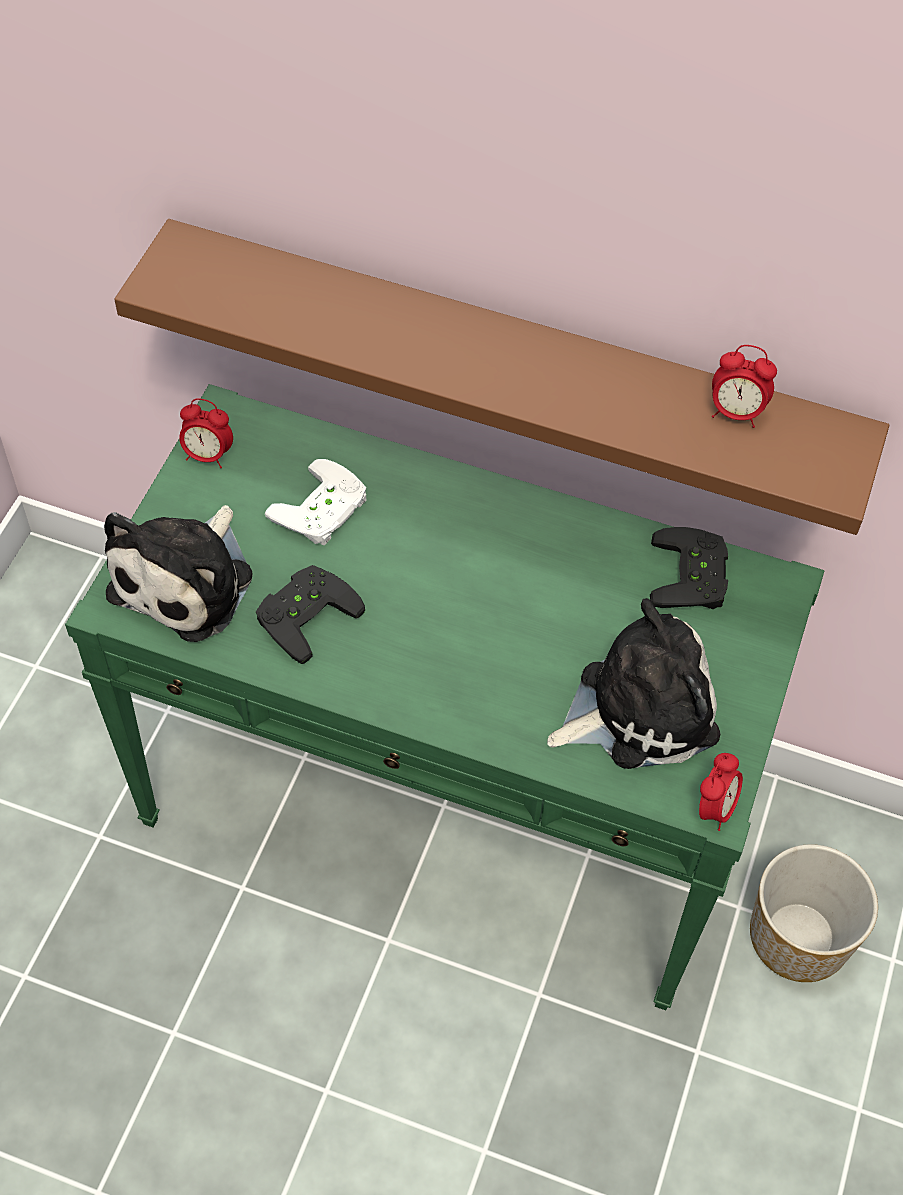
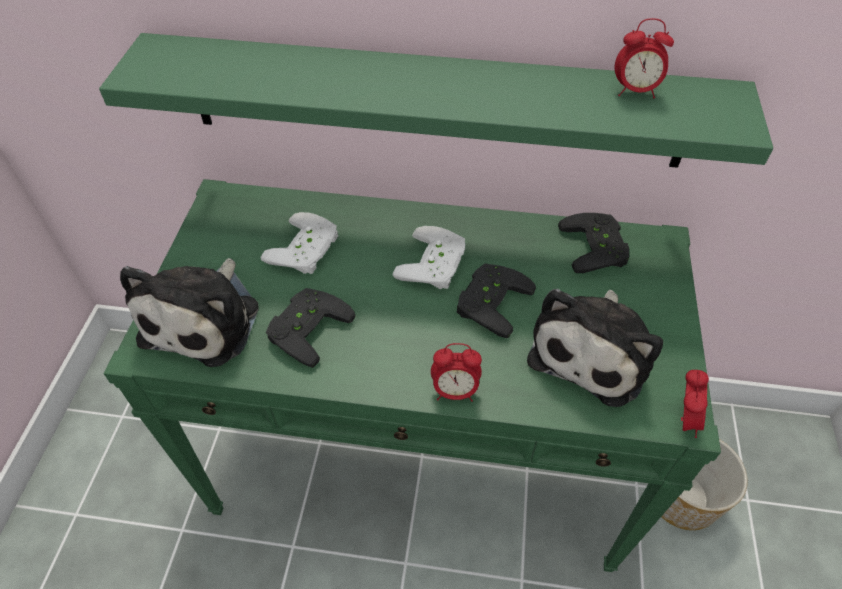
camera: 10 degrees left, 5 degrees down
(208, 455) = (209, 226): alarm clock -> alarm clock (455, 391)
(480, 561) = (436, 264): none -> white game controller
(510, 361) = (434, 102): brown shelf -> green shelf
(532, 621) = (489, 300): none -> black game controller
(638, 708) = (593, 350): plush toy -> plush toy turned 150 degrees clockwise

